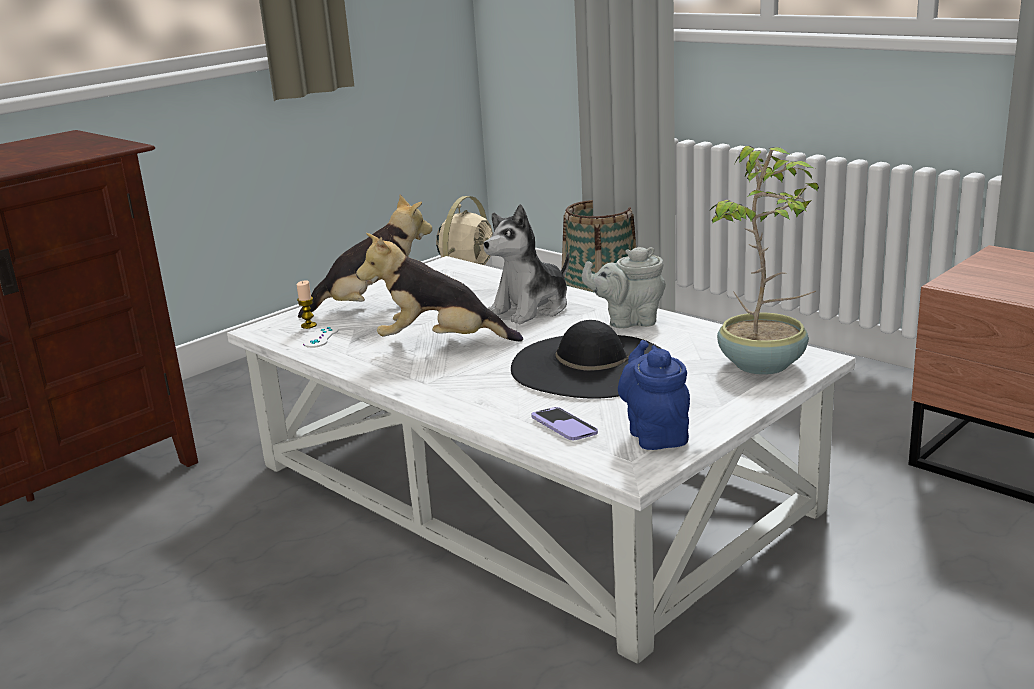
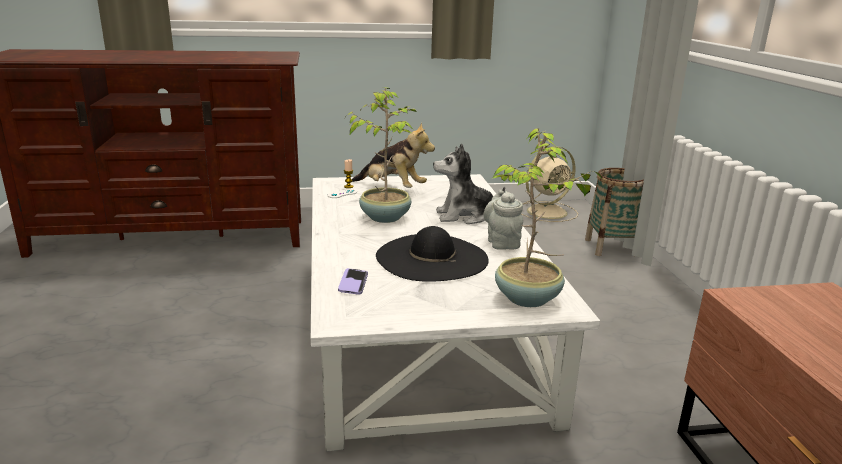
camera: 35 degrees right, 0 degrees up
(440, 343) = (385, 217): plush toy -> potted plant
(629, 321) = (502, 242): grey teapot -> grey teapot turned 45 degrees clockwise
(656, 434) = (386, 309): blue teapot -> none

